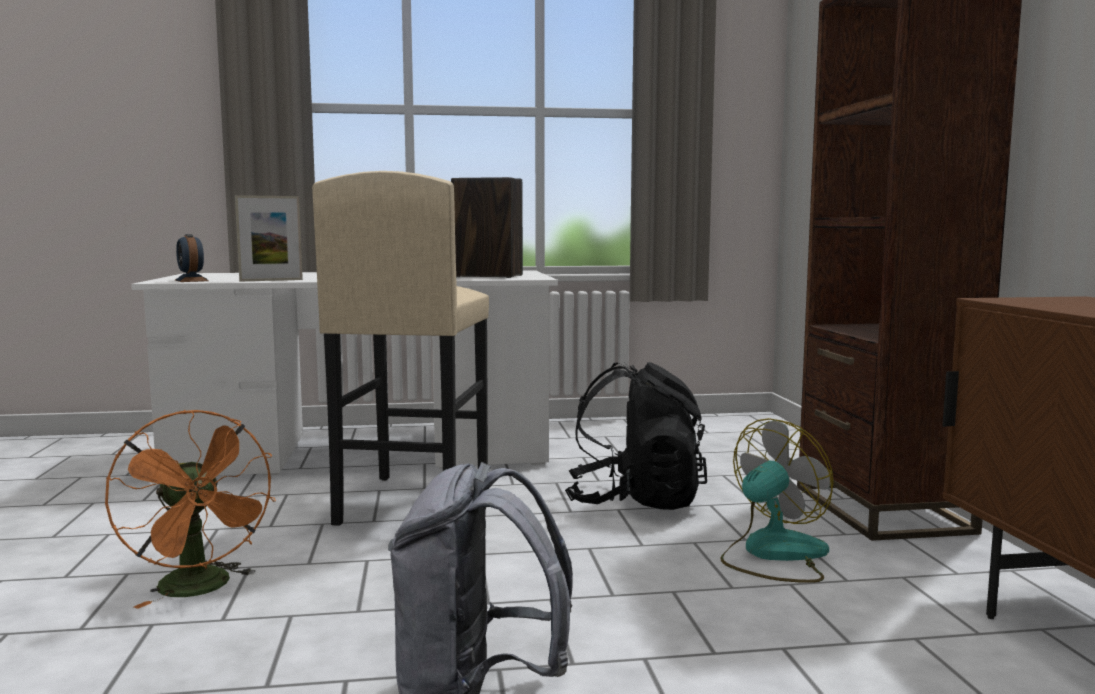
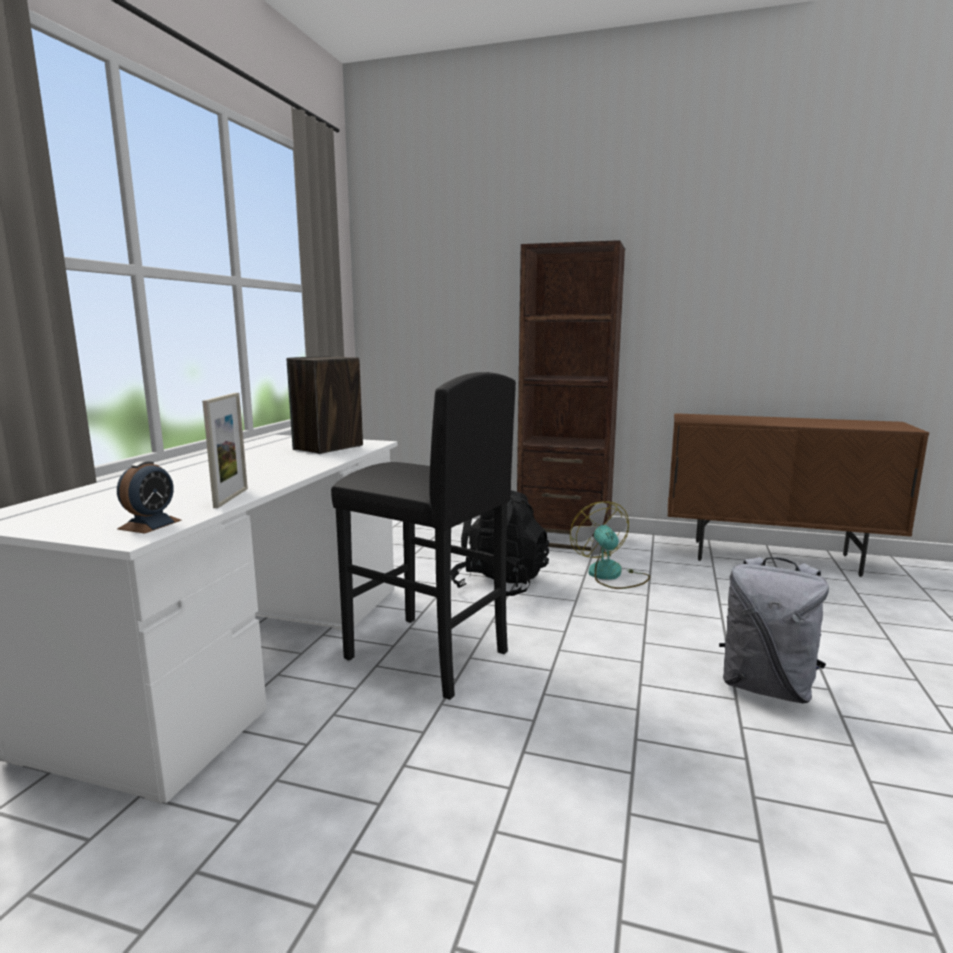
camera: 65 degrees left, 5 degrees up
(191, 280) = (150, 524): alarm clock -> alarm clock turned 60 degrees counterclockwise
(201, 589) = (563, 781): orange fan -> none
(412, 502) = (426, 656): beige stool -> black stool

